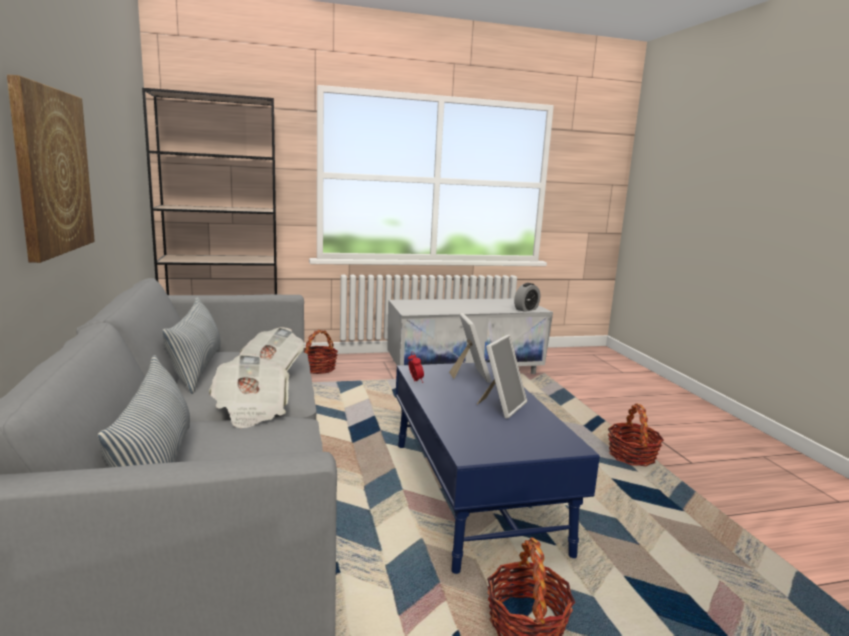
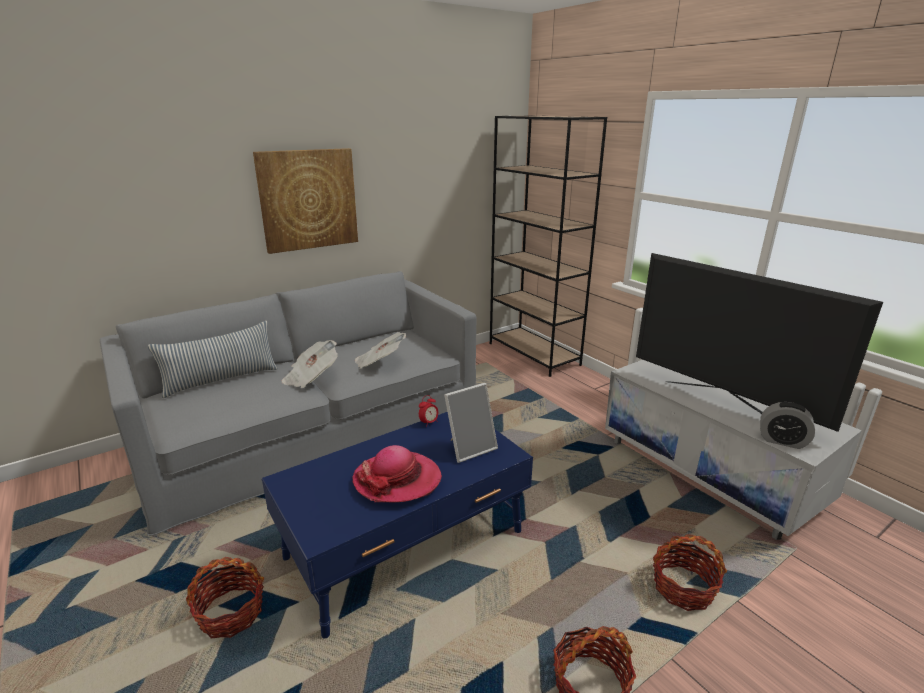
camera: 70 degrees right, 10 degrees up
(197, 369) = (371, 342): pillow -> none
(318, 369) = (579, 391): basket -> basket (682, 588)
(475, 307) = (721, 402): none -> television
(501, 406) = (397, 480): picture frame -> hat

